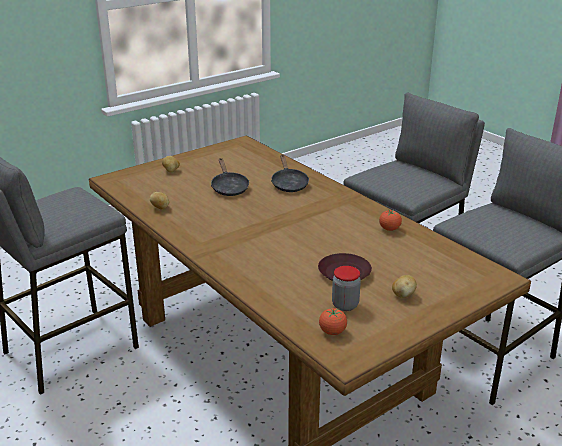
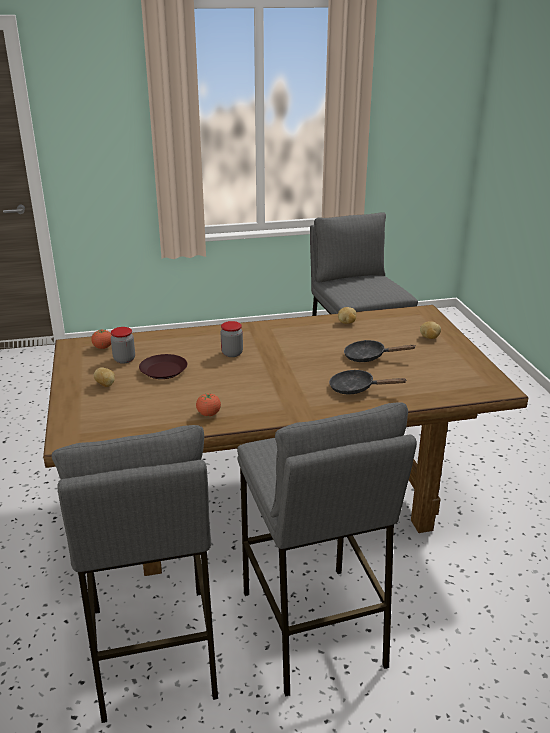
camera: 115 degrees right, 0 degrees up
(275, 248) = (232, 353): none -> jar

